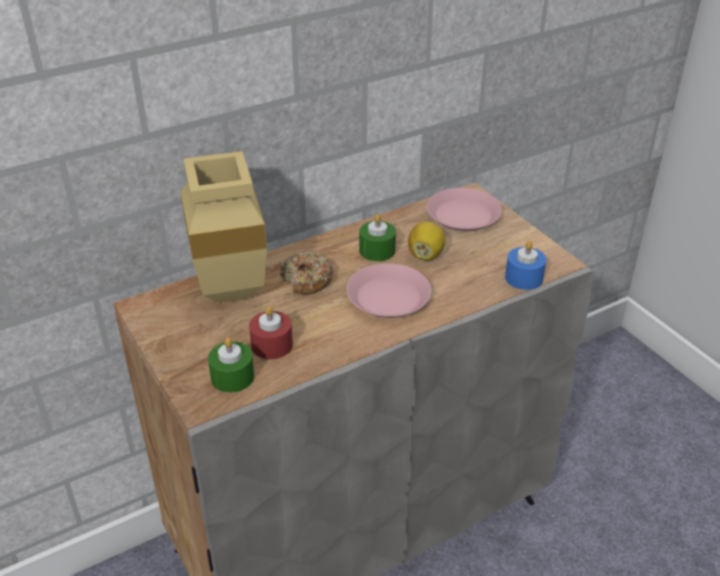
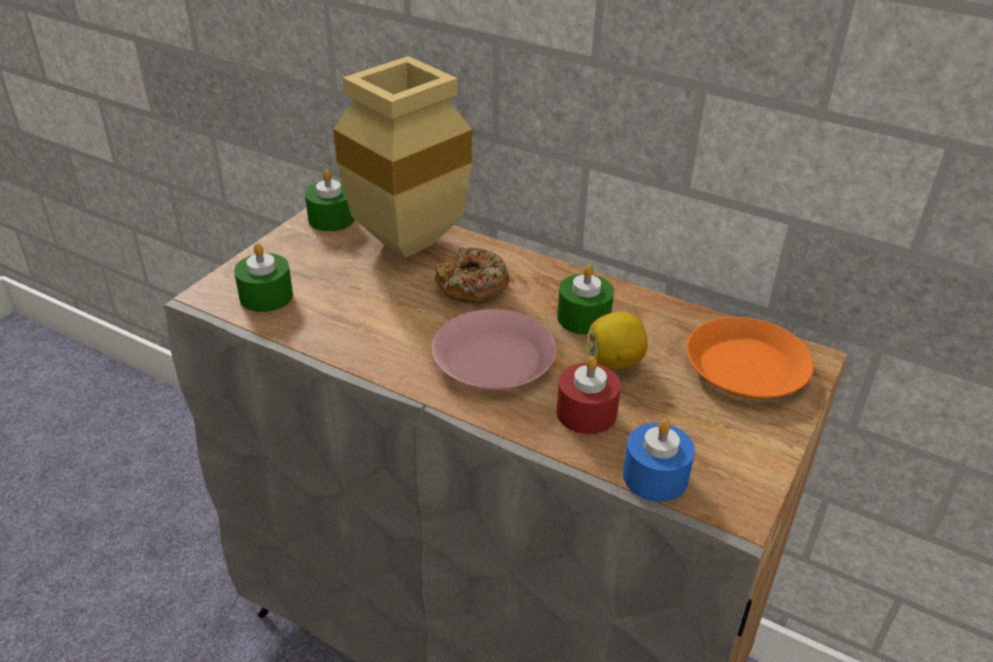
camera: 60 degrees right, 0 degrees up
(159, 317) = (331, 219): none -> green candle
(272, 345) = (336, 303): red candle -> red candle (586, 412)
(463, 216) = (746, 368): pink plate -> orange plate

